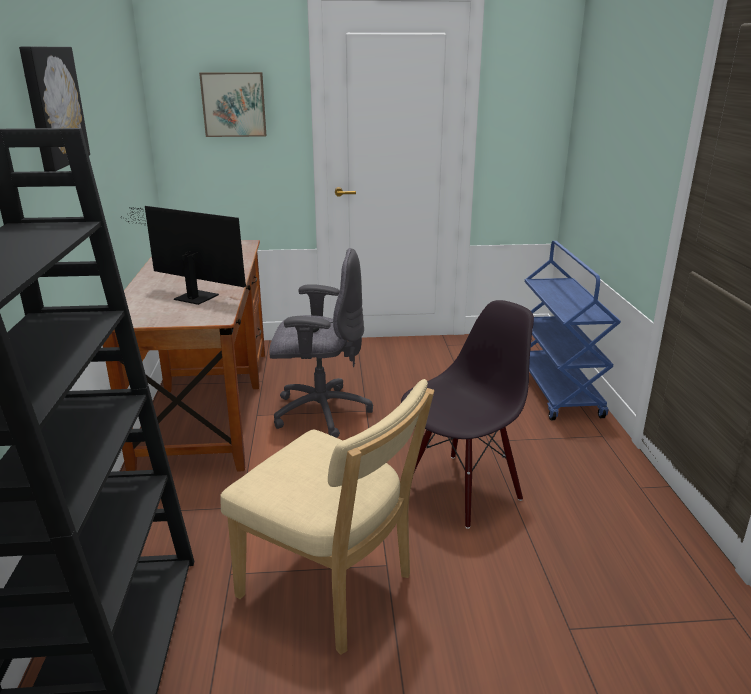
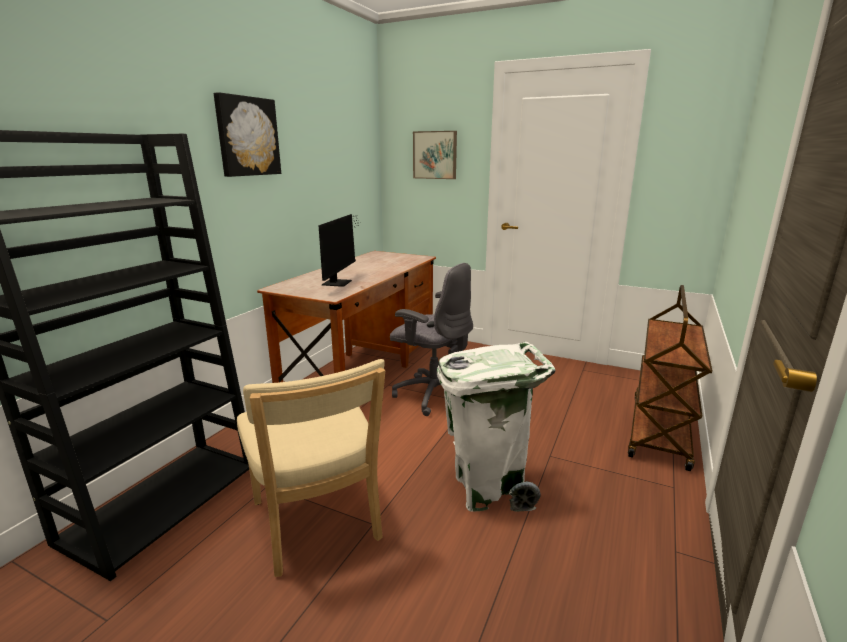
camera: 30 degrees right, 5 degrees down
(193, 296) = (339, 282): monitor -> monitor turned 45 degrees clockwise
(461, 490) = (488, 488): black chair -> white trash can
(557, 390) = (660, 432): blue cart -> brown cart

